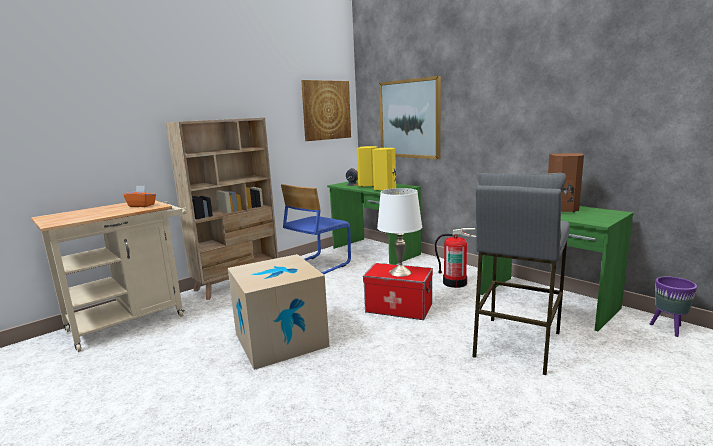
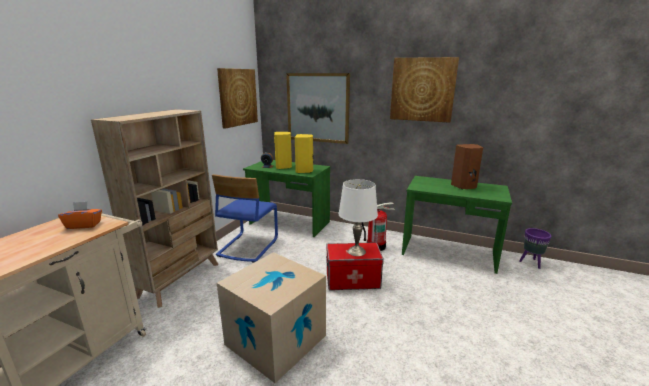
camera: 25 degrees left, 5 degrees up
(515, 344) = (459, 297): grey stool -> none
(519, 88) = (422, 89): none -> picture

